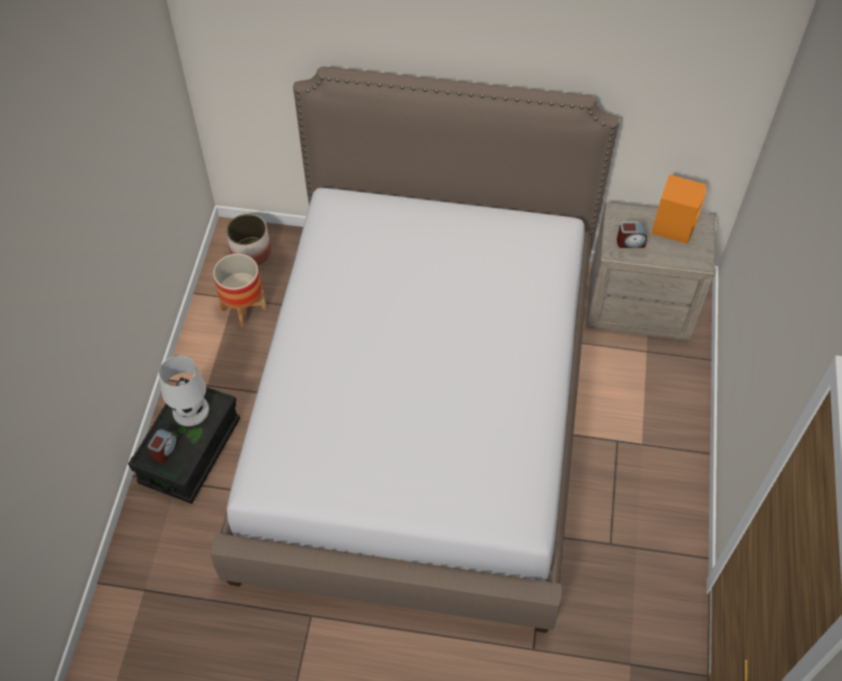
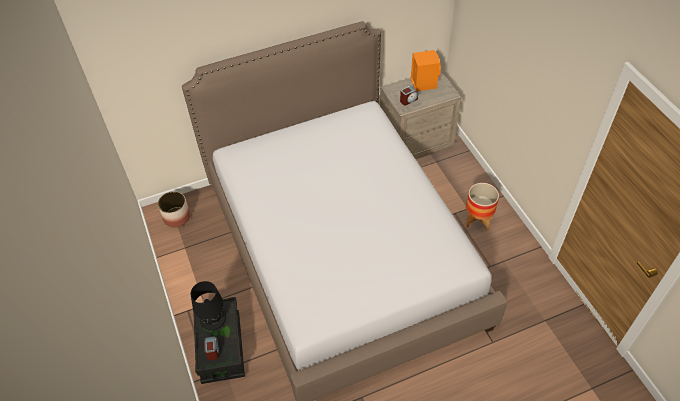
camera: 30 degrees left, 5 degrees down
(190, 409) = (212, 319): white table lamp -> black table lamp
(244, 309) = (195, 250): planter -> planter (477, 220)

